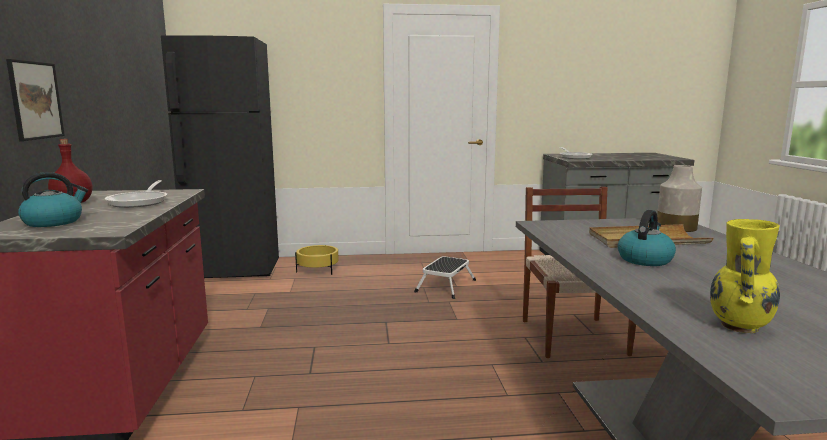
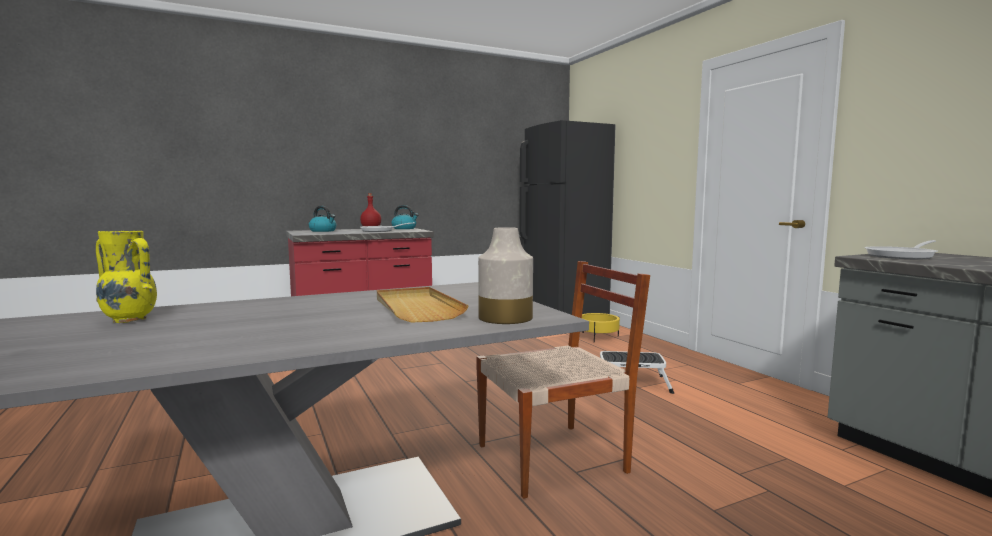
camera: 70 degrees right, 5 degrees down
(35, 100) = (378, 173): picture -> none
(644, 259) = (332, 307): kettle -> kettle (404, 228)

